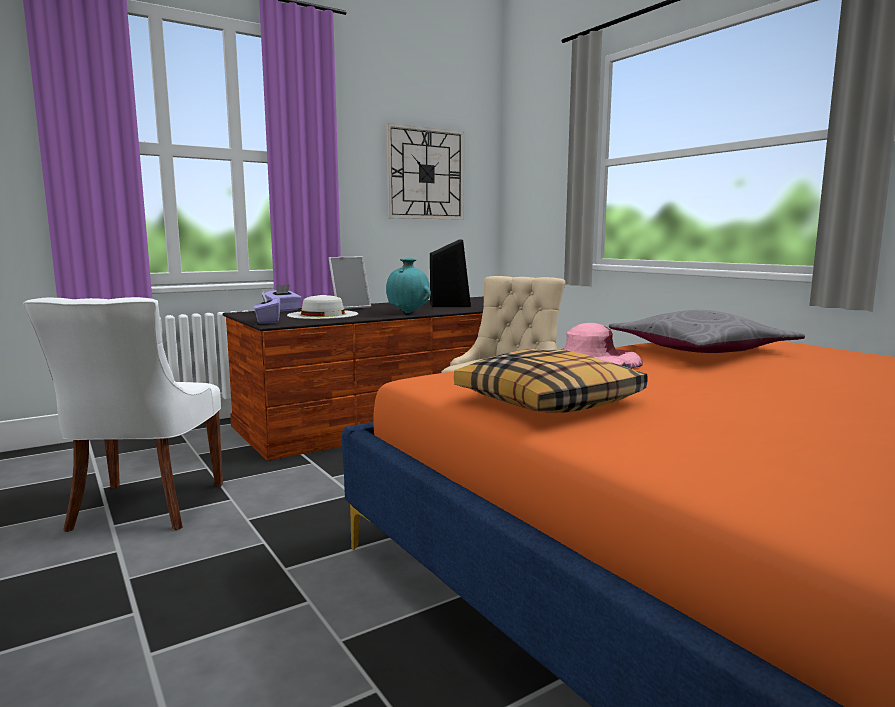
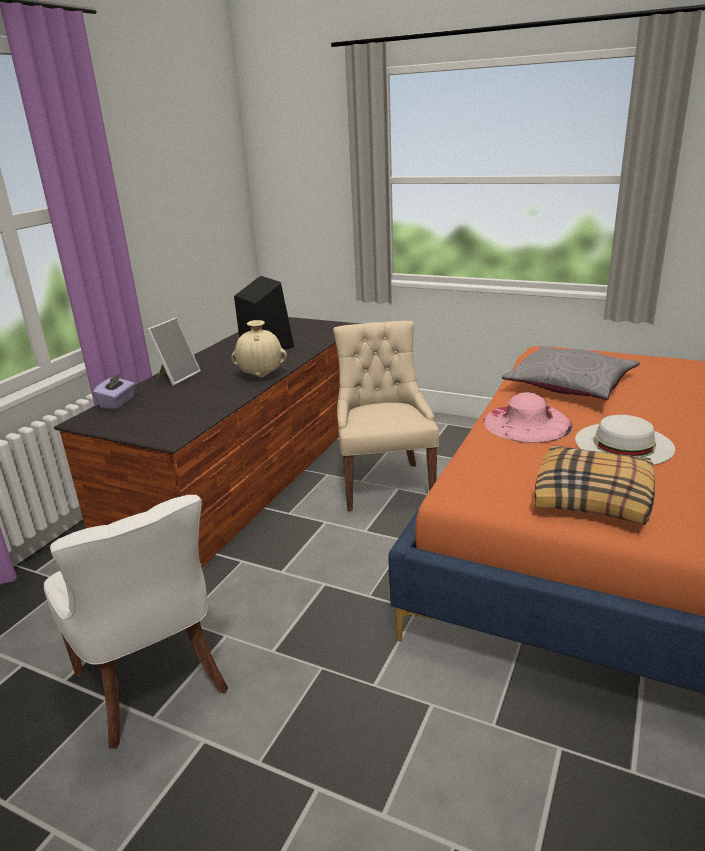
camera: 30 degrees left, 15 degrees up
(268, 321) = (155, 435): purple tissue box -> none
(323, 314) = (183, 402): white hat -> white hat (624, 444)
(408, 313) = (261, 376): turquoise vase -> beige vase
(425, 174) = (189, 195): wall clock -> none

